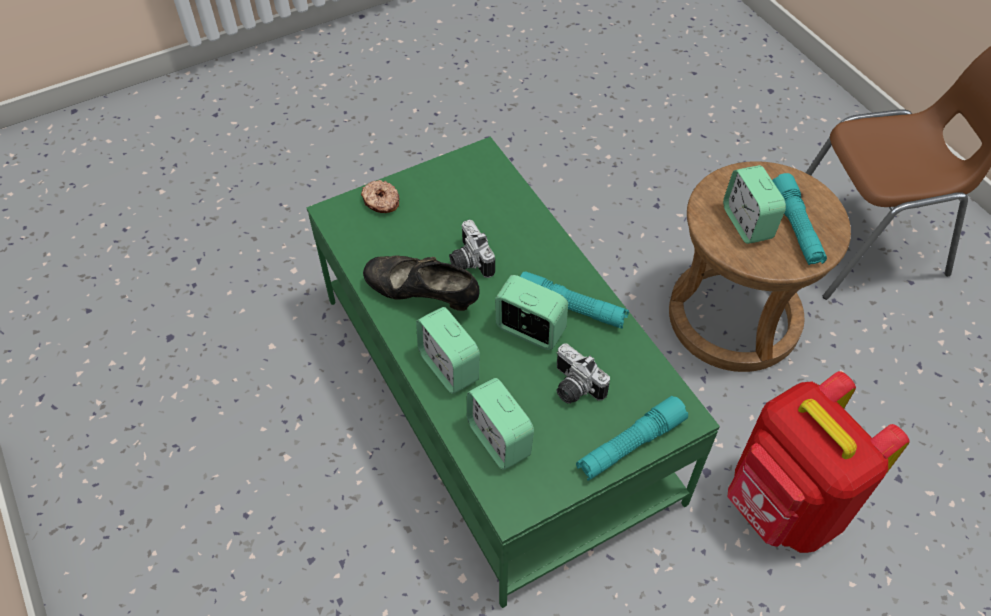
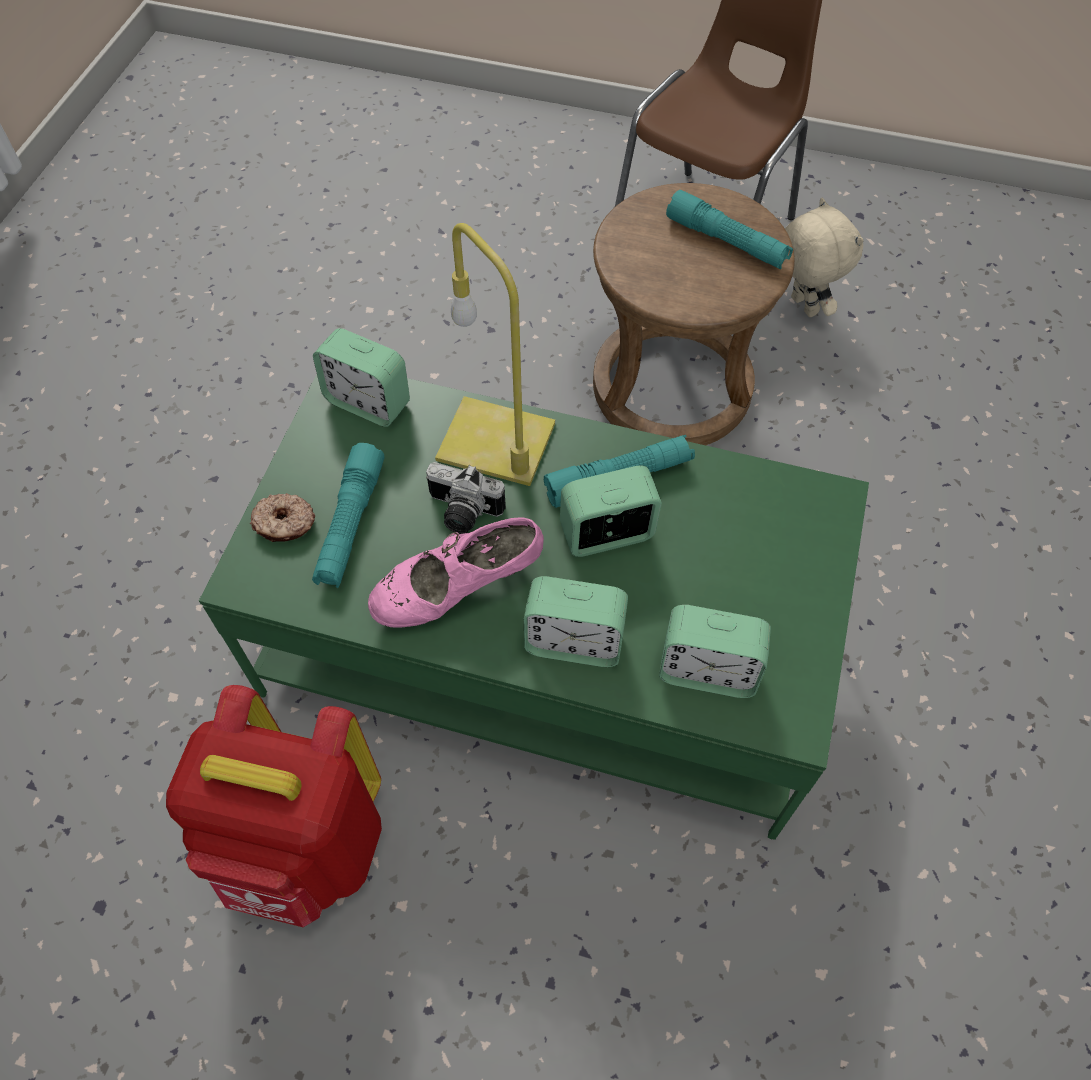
camera: 45 degrees left, 5 degrees up
(422, 297) = (458, 591): black shoe -> pink shoe
(530, 241) = (499, 441): none -> yellow table lamp
(573, 388) = (712, 557): camera -> none
(630, 445) = (822, 567): turquoise flashlight -> turquoise flashlight (350, 524)
(747, 223) = (683, 268): alarm clock -> alarm clock (368, 402)
(783, 507) = (884, 525): red backpack -> red backpack (306, 848)
(886, 334) = (801, 306): none -> beige plush toy

